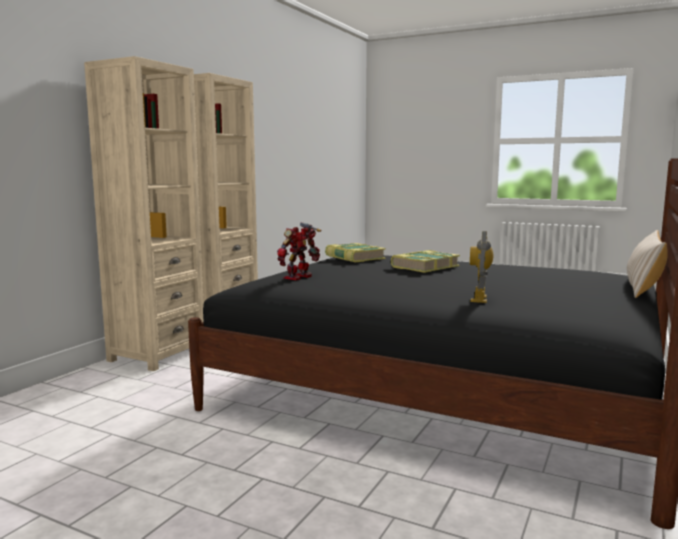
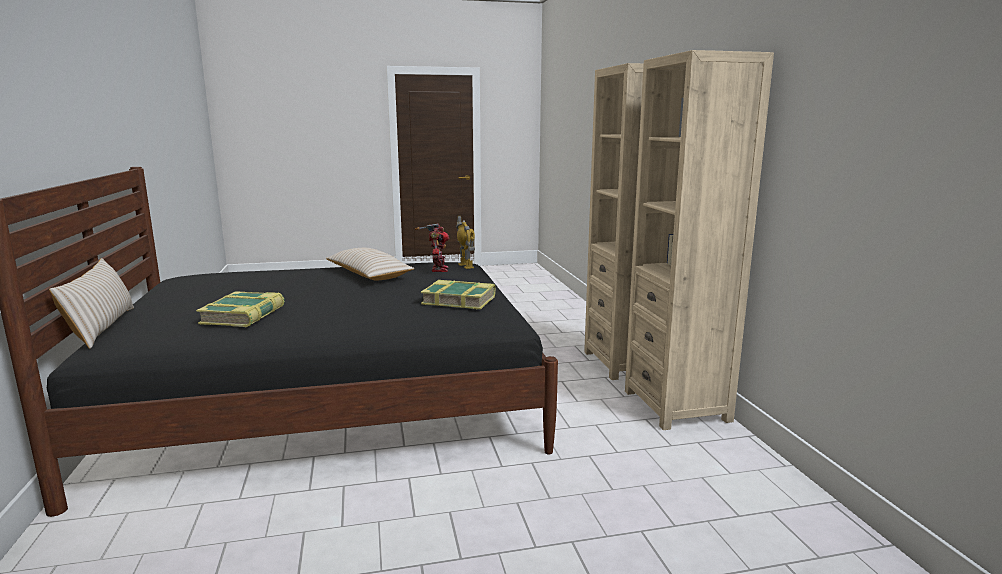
camera: 140 degrees right, 5 degrees up
(377, 282) = (369, 275): none -> beige pillow
(424, 267) = (355, 298): book -> book (244, 316)
(479, 299) = (273, 275): toy robot -> toy robot (466, 266)

